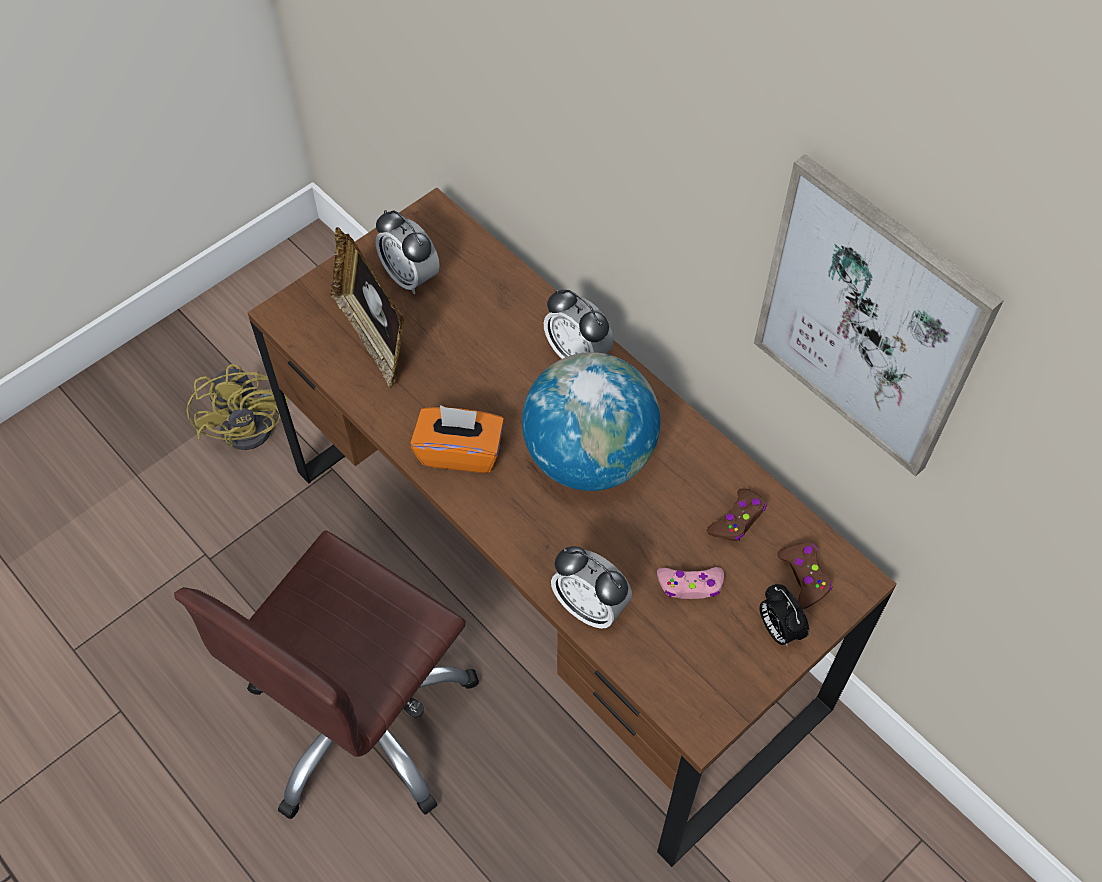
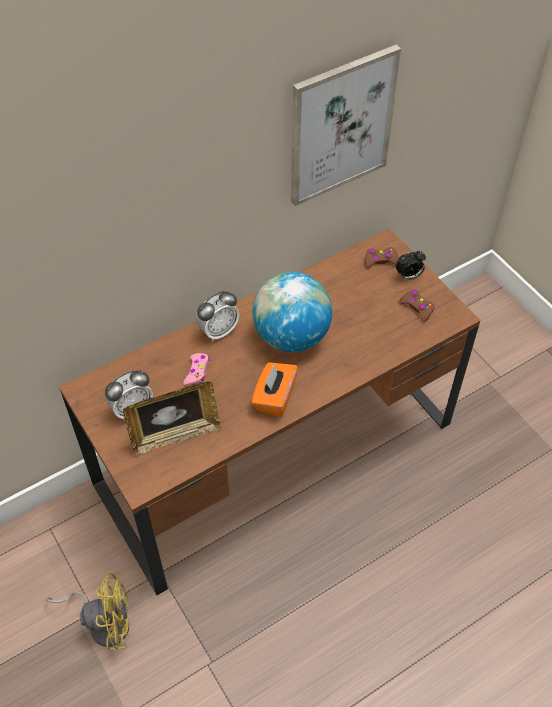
camera: 80 degrees left, 5 degrees down
(363, 719) = (346, 569): brown office chair -> none
(590, 607) = (386, 350): alarm clock -> none
(690, 586) = (379, 306): pink game controller -> pink game controller (197, 371)
(737, 520) = (343, 280): brown game controller -> brown game controller (417, 308)

